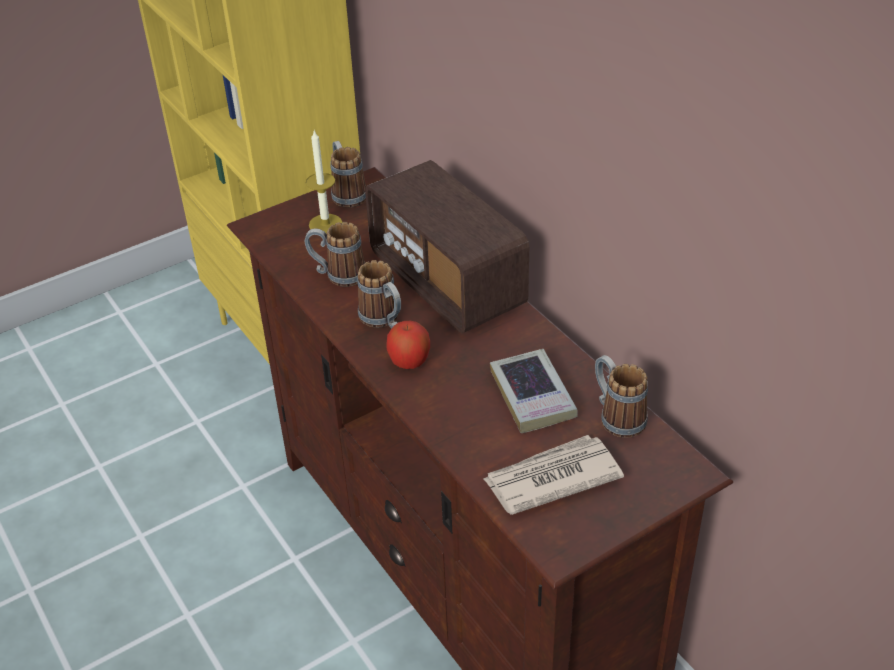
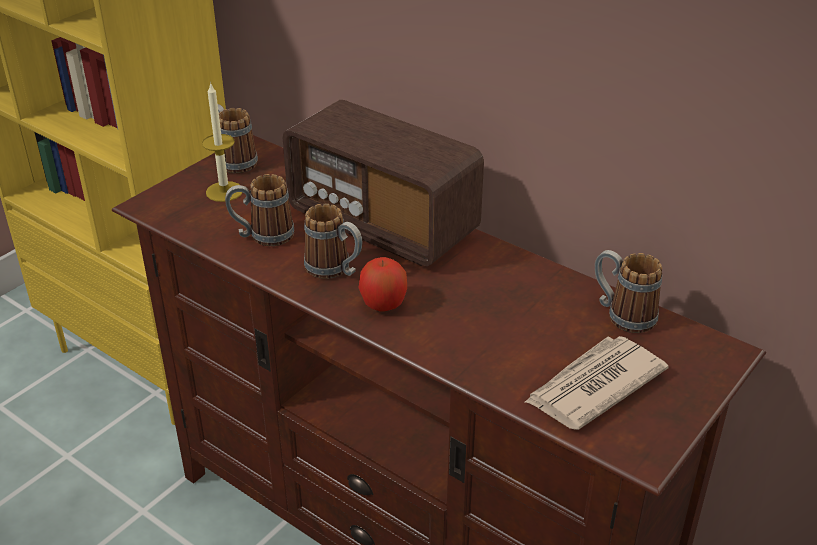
camera: 20 degrees left, 5 degrees down
(532, 396) = (529, 312): book -> none

